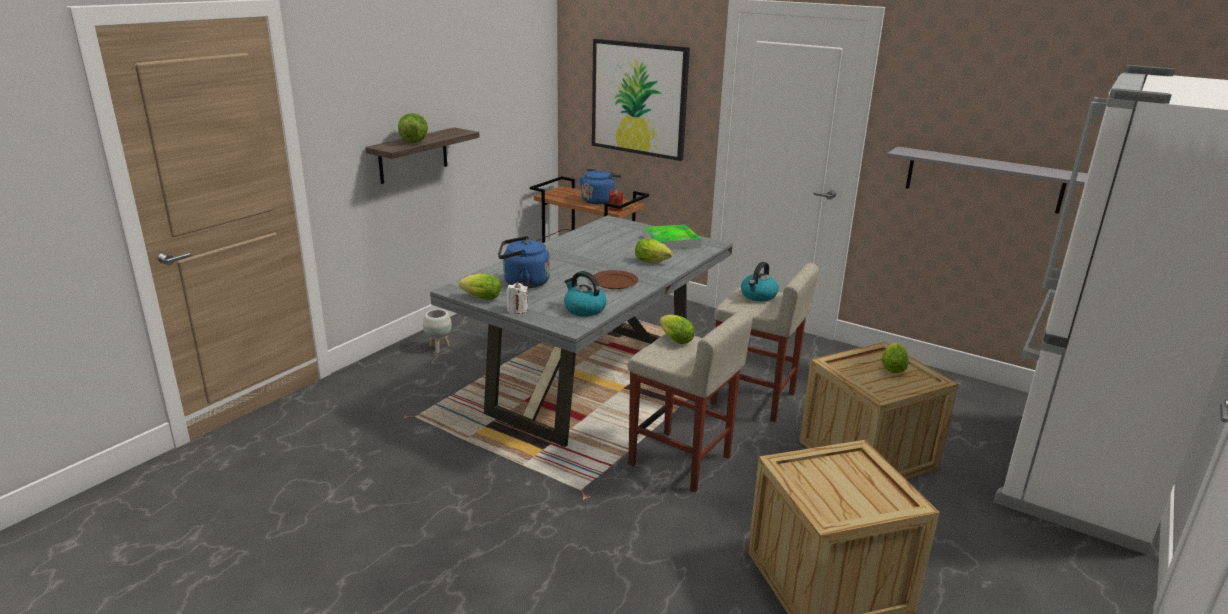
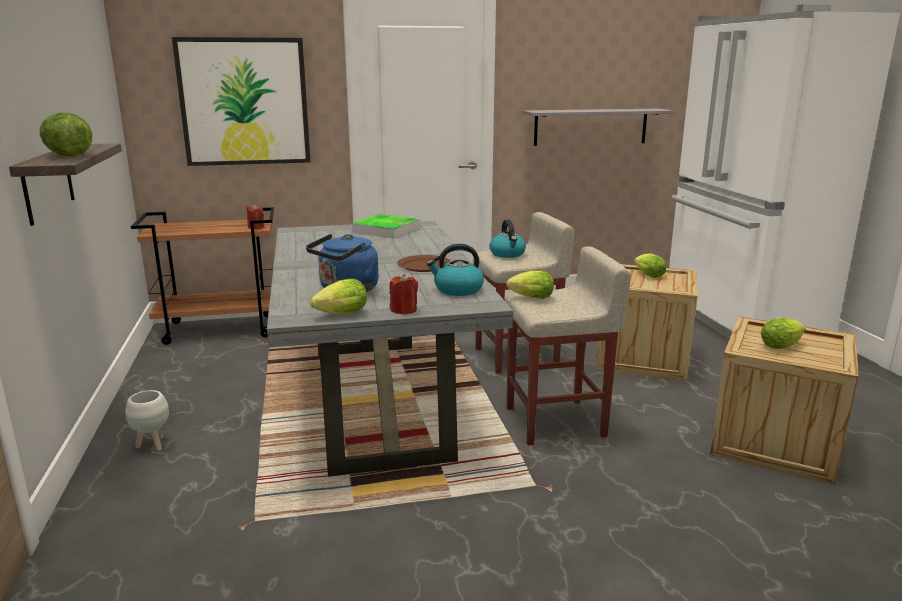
camera: 45 degrees left, 5 degrees down
(517, 310) = (404, 310): white candle -> red candle
(599, 200) = (222, 225): blue kettle -> none
(653, 262) = (413, 245): lettuce -> lettuce (782, 346)

